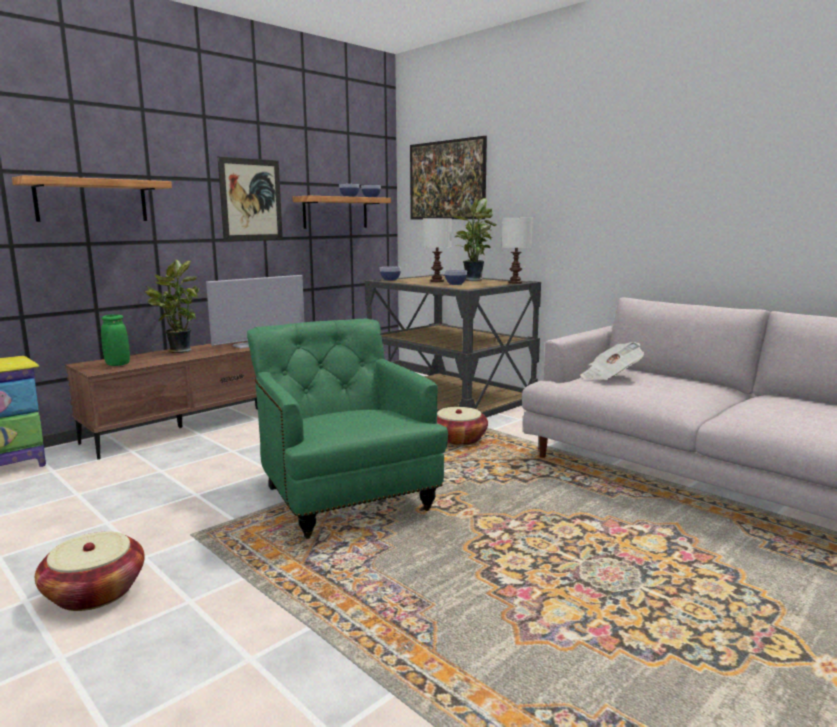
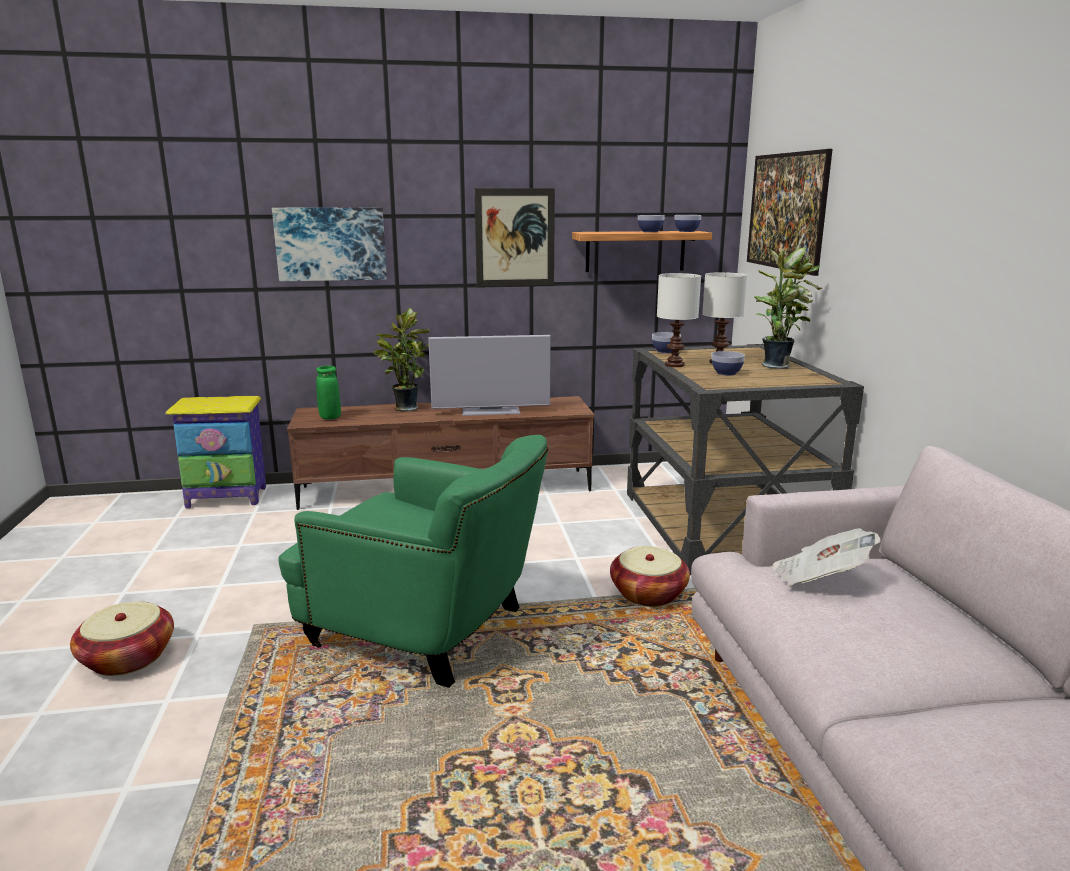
camera: 35 degrees right, 5 degrees up
(92, 200) = (331, 244): shelf -> picture
(343, 495) = (427, 630): green armchair -> green armchair turned 105 degrees clockwise
(515, 283) = (815, 383): white table lamp -> white table lamp (673, 365)

